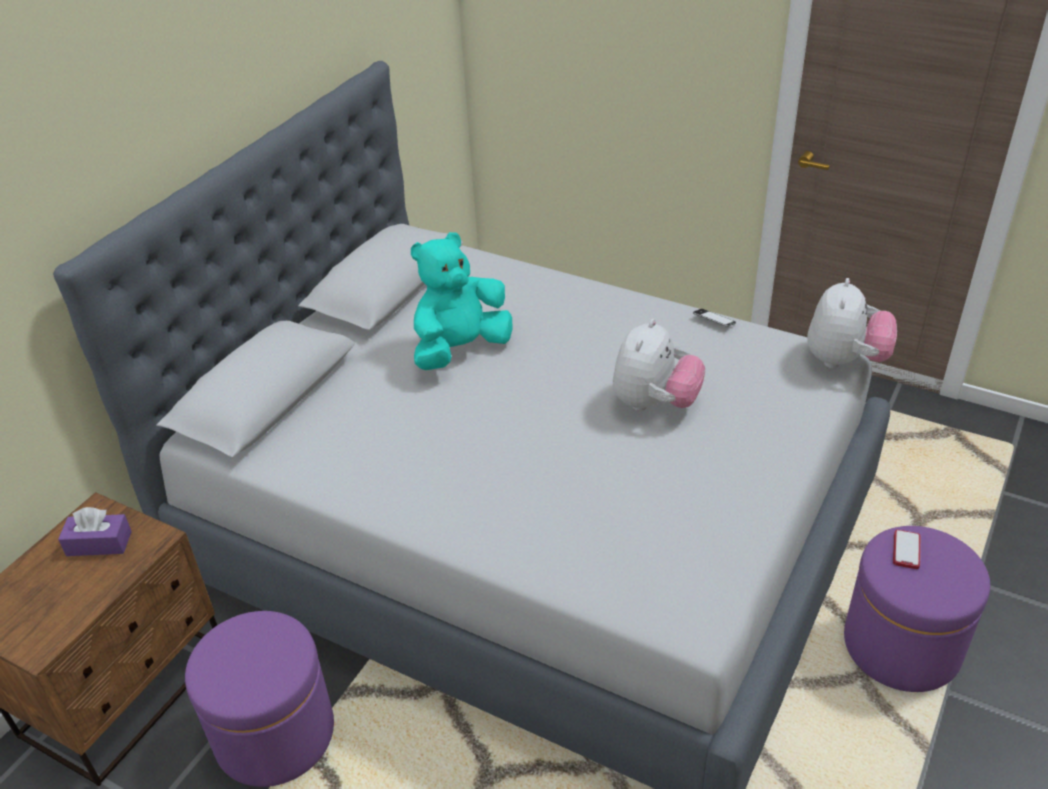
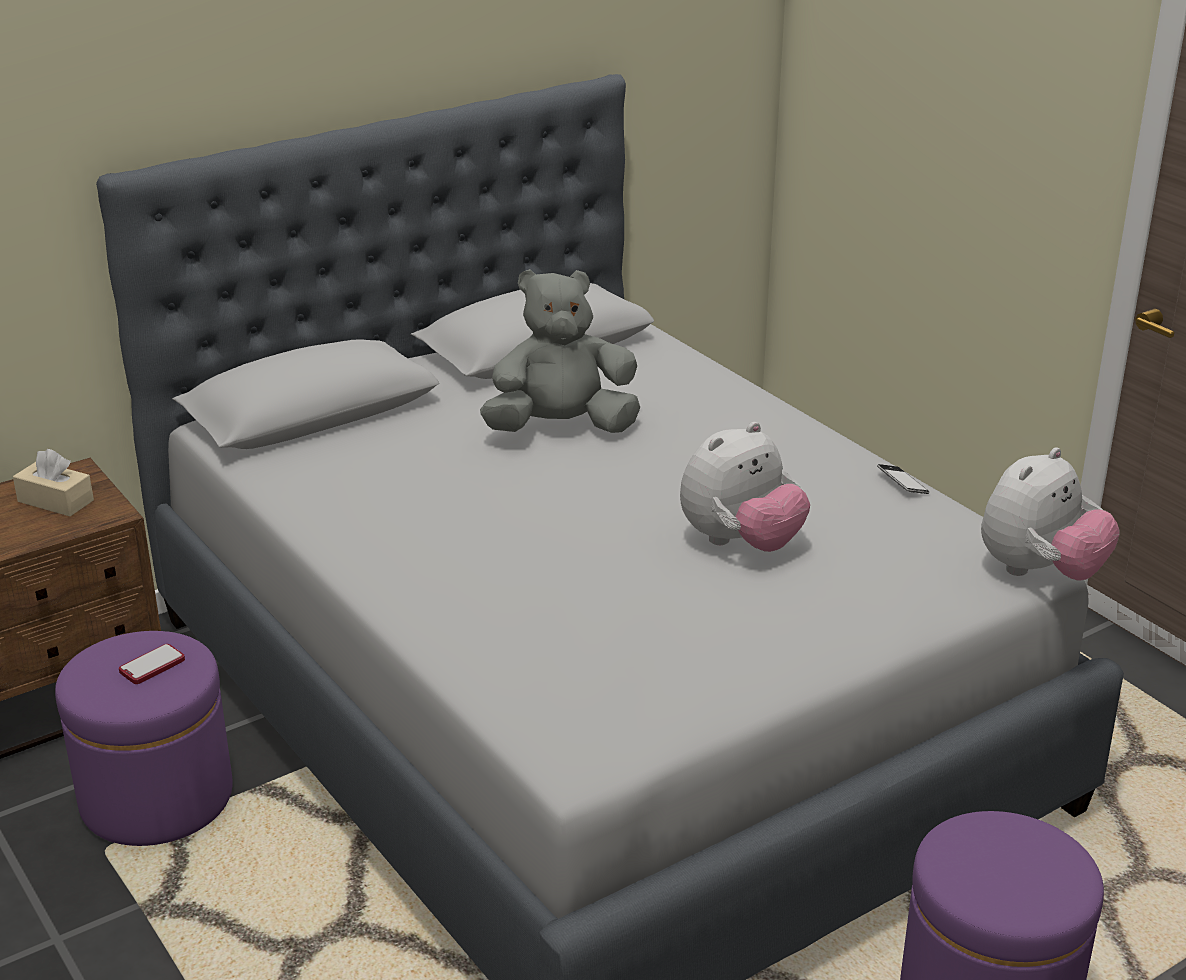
camera: 25 degrees right, 10 degrees down
(99, 543) = (55, 501): purple tissue box -> beige tissue box
(460, 349) = (561, 428): turquoise plush toy -> grey plush toy
(906, 550) = (999, 840): phone -> phone (152, 666)

